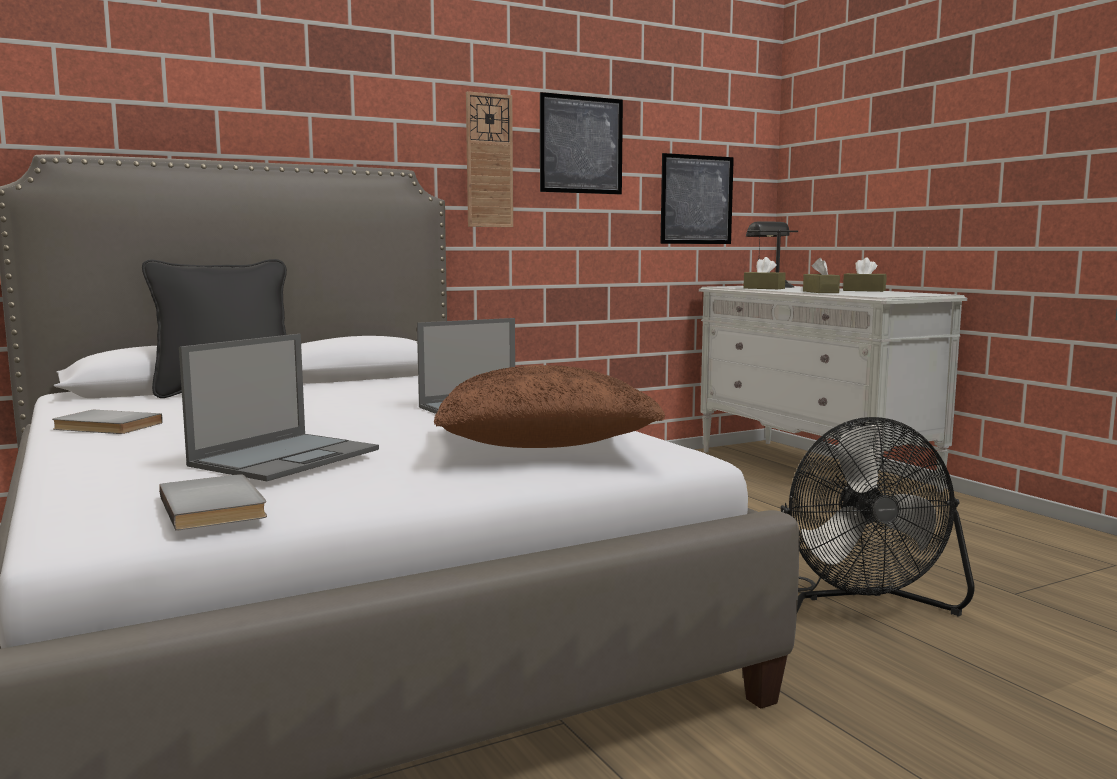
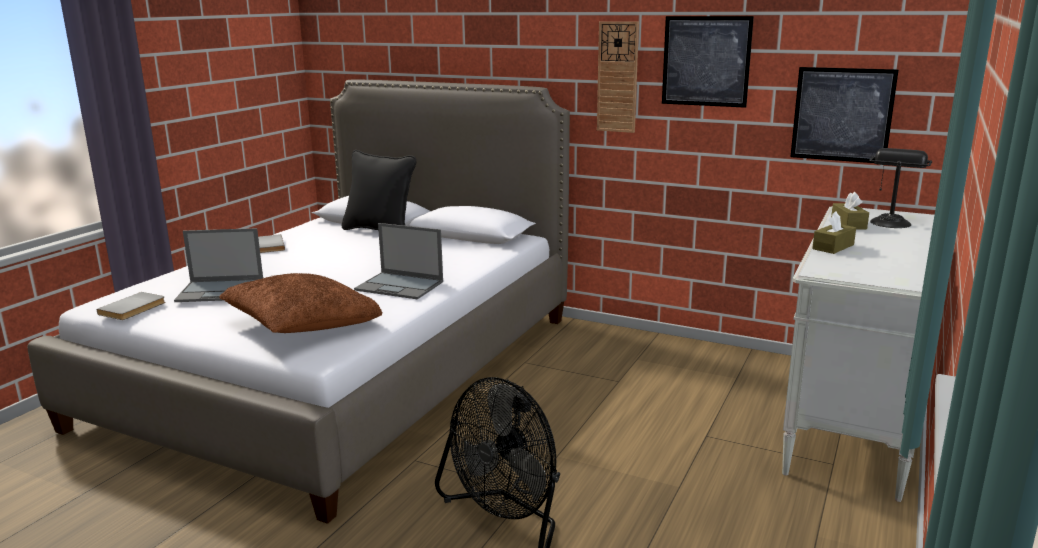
camera: 55 degrees right, 10 degrees up
(864, 290) = (906, 255): brown tissue box -> none

